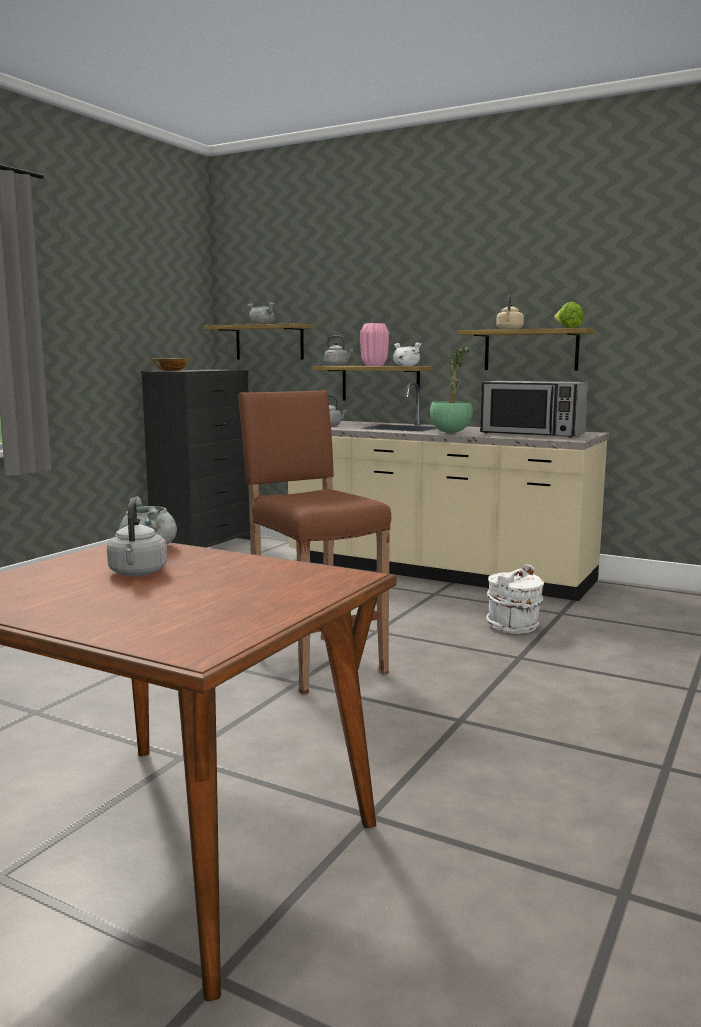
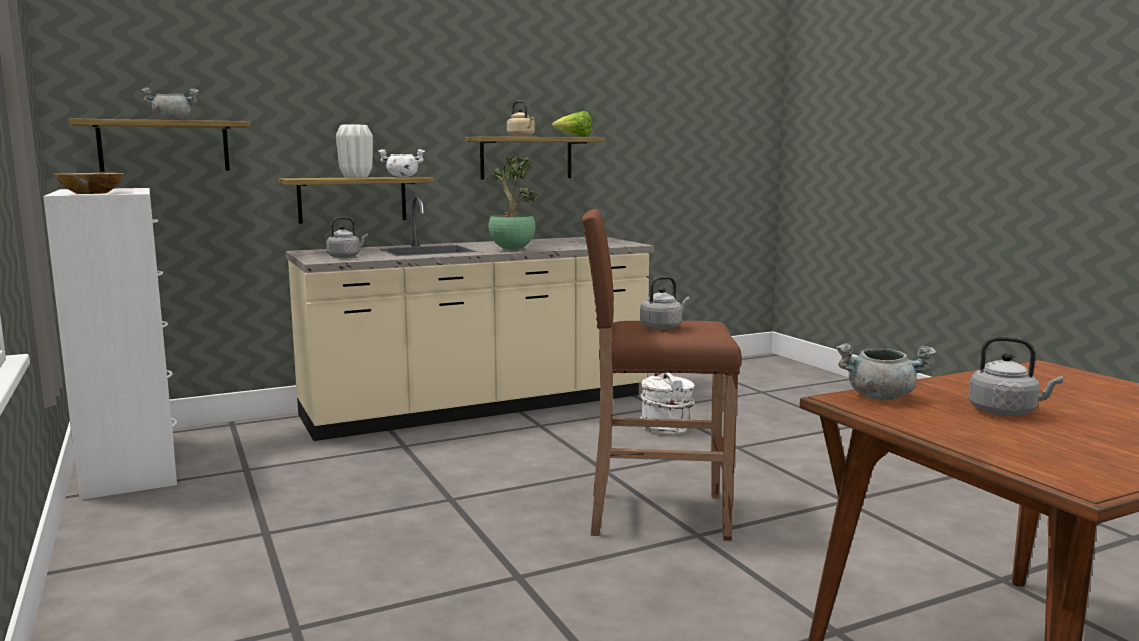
camera: 55 degrees left, 0 degrees up
(203, 545) = (131, 465): black dresser -> white dresser
(337, 365) = (307, 178): grey kettle -> grey kettle (663, 327)
(374, 365) = (356, 177): pink vase -> white vase
(532, 434) = (571, 243): microwave -> none

